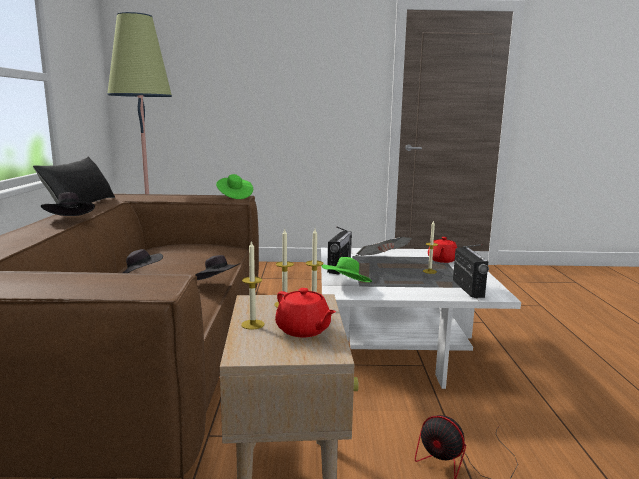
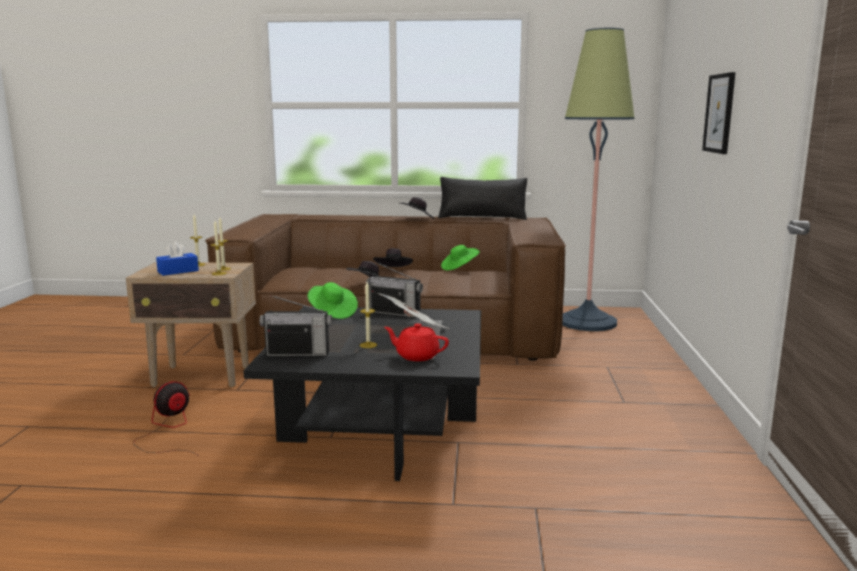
camera: 95 degrees right, 0 degrees up
(234, 196) = (548, 240): green hat -> green hat (459, 268)
(276, 95) = (719, 113): none -> picture
(303, 330) = (178, 271): red teapot -> blue tissue box
(400, 347) = (379, 430): white coffee table -> black coffee table

